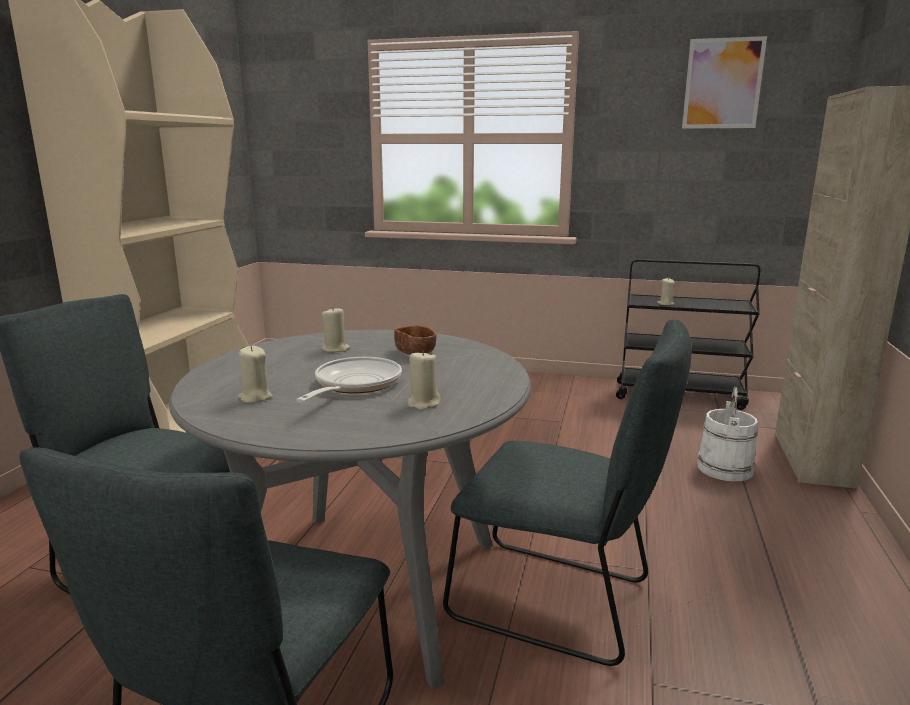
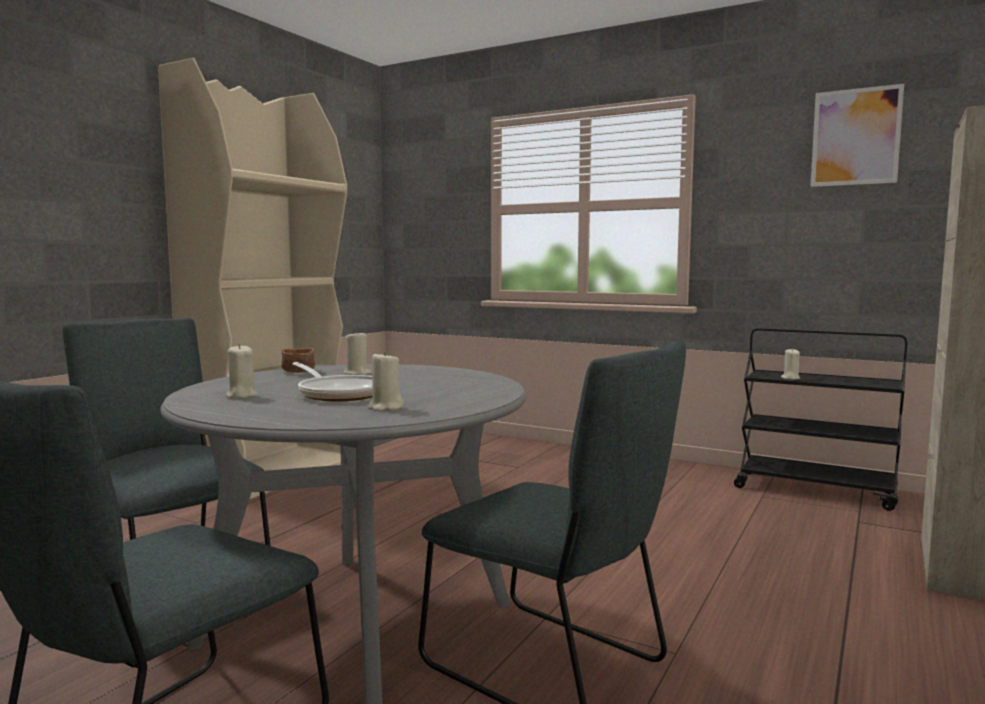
camera: 15 degrees right, 10 degrees down
(354, 385) = (339, 394): frying pan -> frying pan turned 105 degrees clockwise
(415, 352) = (429, 378): brown bowl -> brown bowl (298, 371)
(725, 468) = (834, 566): white bucket -> none

